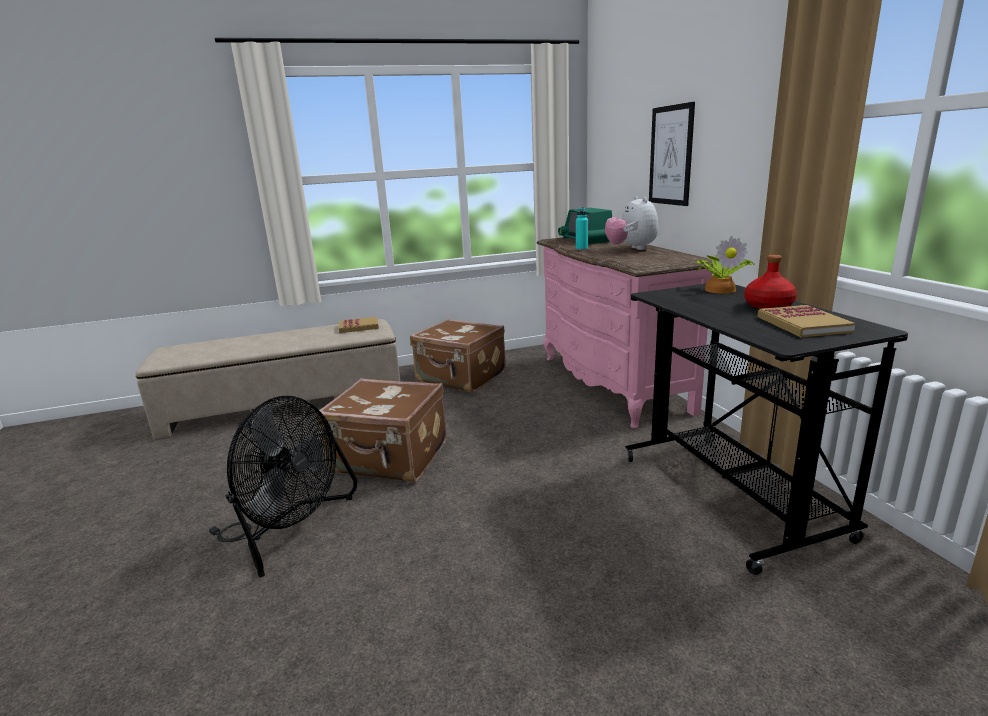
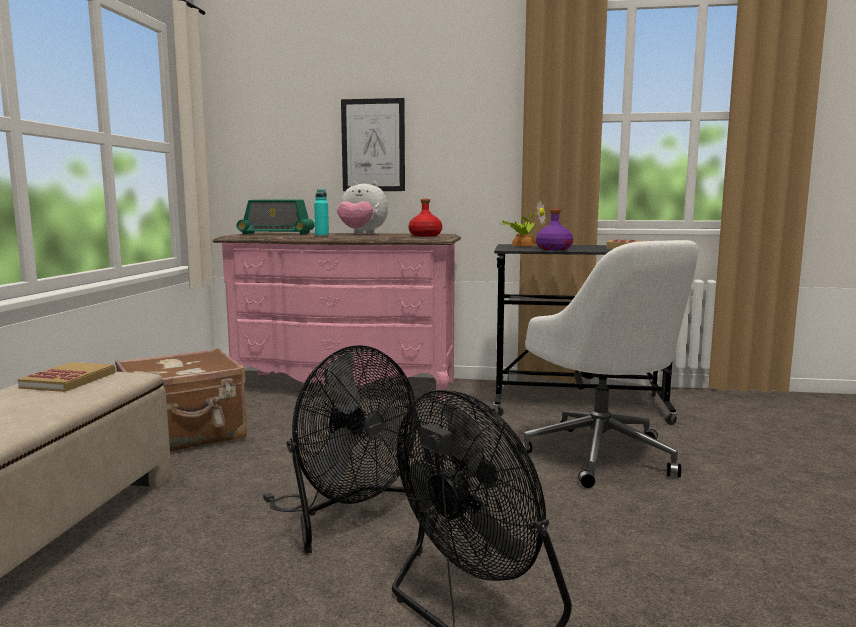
camera: 65 degrees left, 10 degrees down
(390, 458) = (345, 512): brown suitcase -> black fan
(586, 539) = (601, 456): none -> white office chair
(693, 304) = (553, 249): none -> purple bottle
(768, 306) = (582, 246): red bottle -> red bottle (425, 235)

